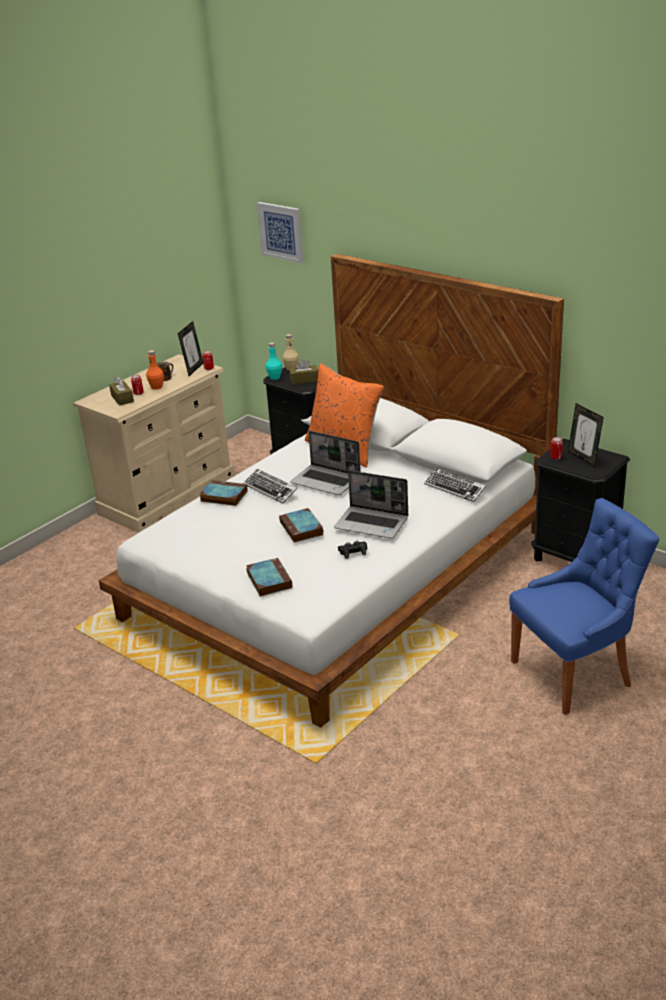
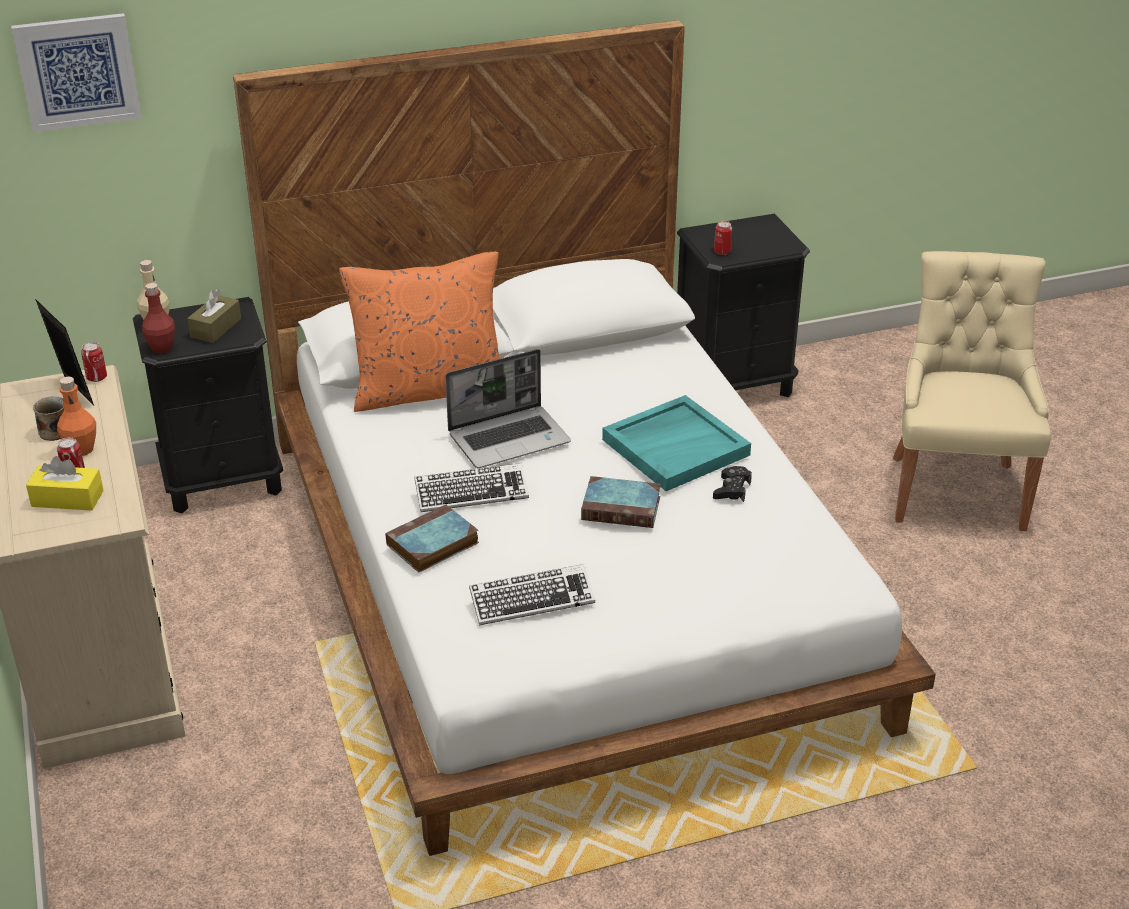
camera: 60 degrees left, 5 degrees up
(122, 398) = (67, 498): brown tissue box -> yellow tissue box
(268, 580) = (730, 587): book -> none
(274, 377) = (162, 348): turquoise bottle -> red bottle
(372, 523) = (675, 446): laptop -> turquoise tray
(454, 488) = (657, 354): keyboard -> keyboard (532, 600)
(575, 672) = (955, 489): blue chair -> beige chair
(583, 458) = (745, 237): picture frame -> none

